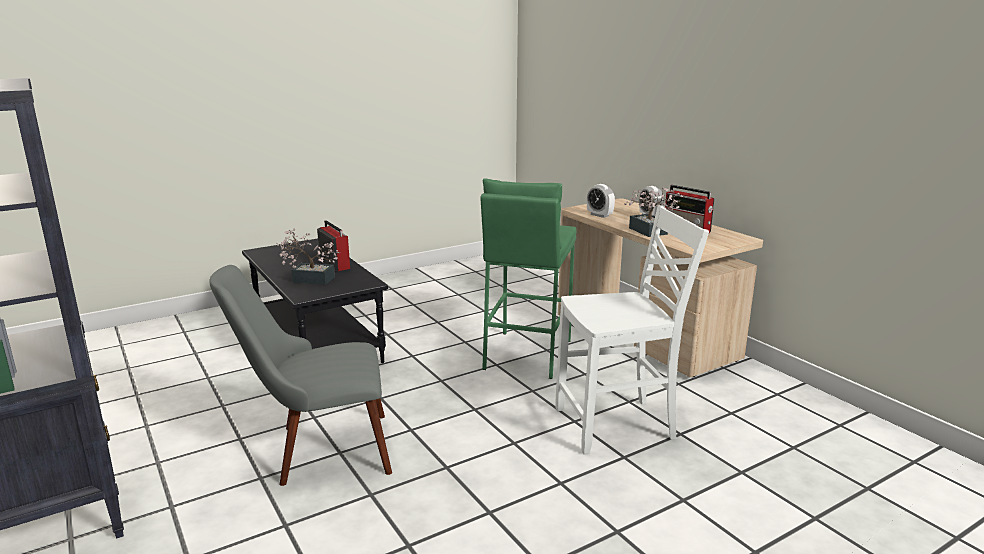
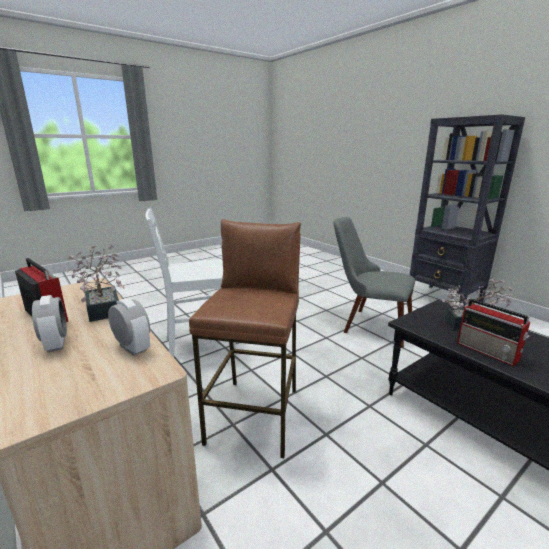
camera: 175 degrees right, 0 degrees up
(317, 451) = (368, 324): grey chair -> grey chair turned 135 degrees counterclockwise
(526, 354) = (255, 415): green stool -> brown stool

